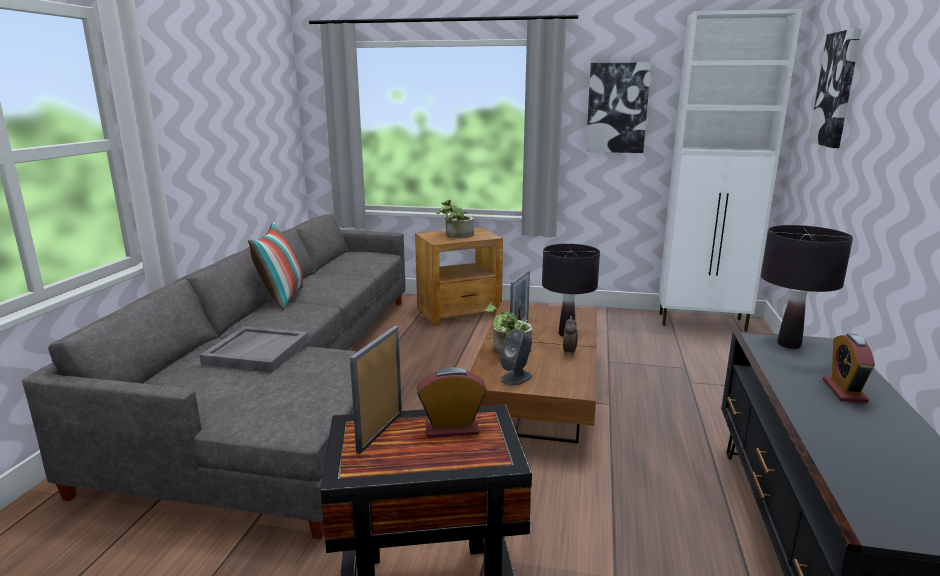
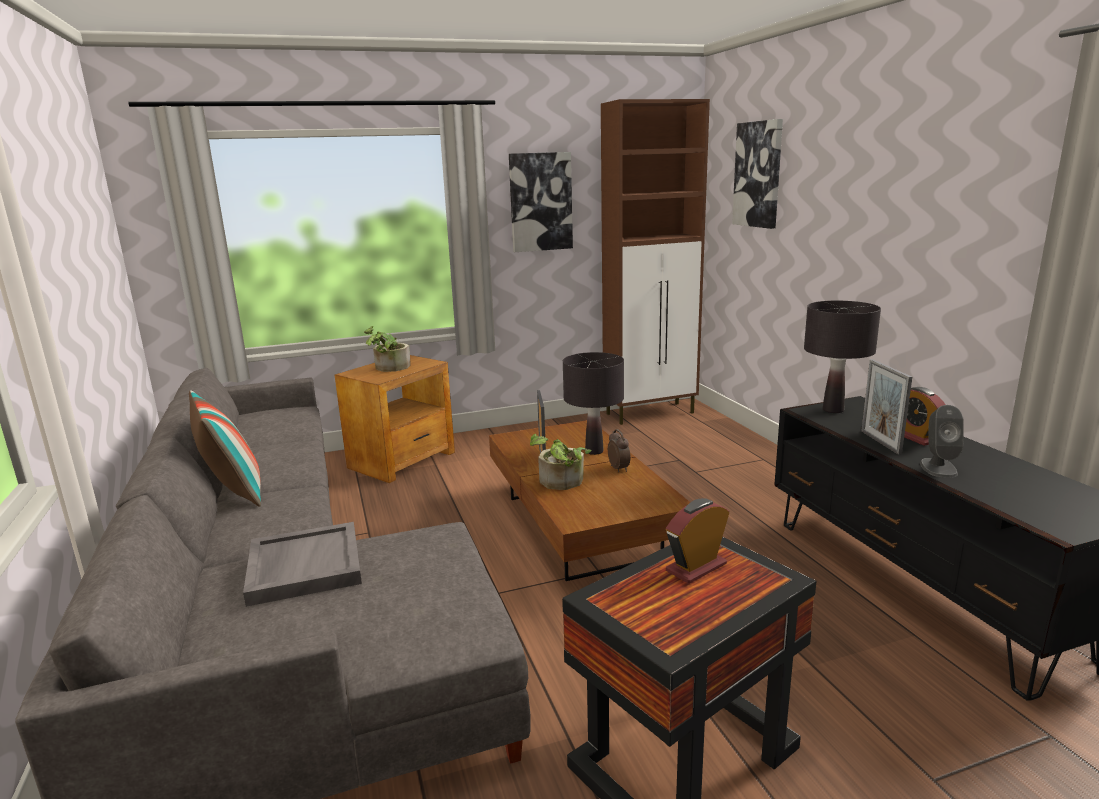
camera: 30 degrees left, 0 degrees up
(380, 432) = (637, 595): picture frame -> picture frame (880, 442)
(516, 377) = (602, 507): grey speaker -> grey speaker (938, 468)
(703, 322) = (651, 413): white cabinet -> brown cabinet

